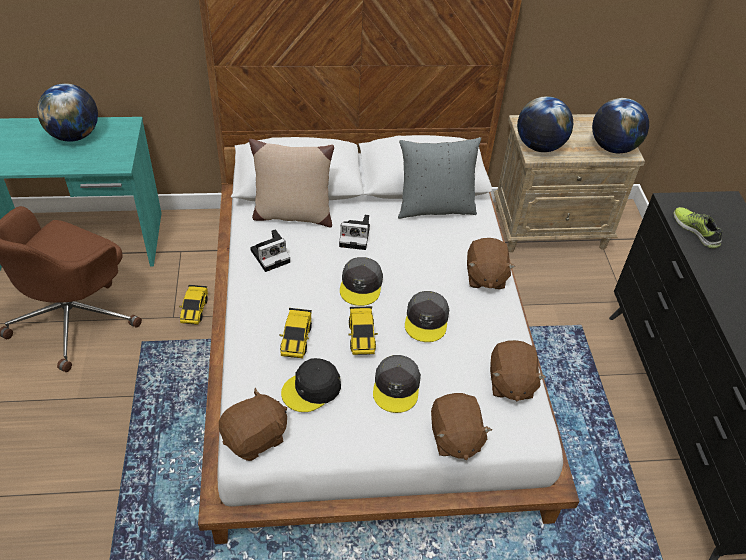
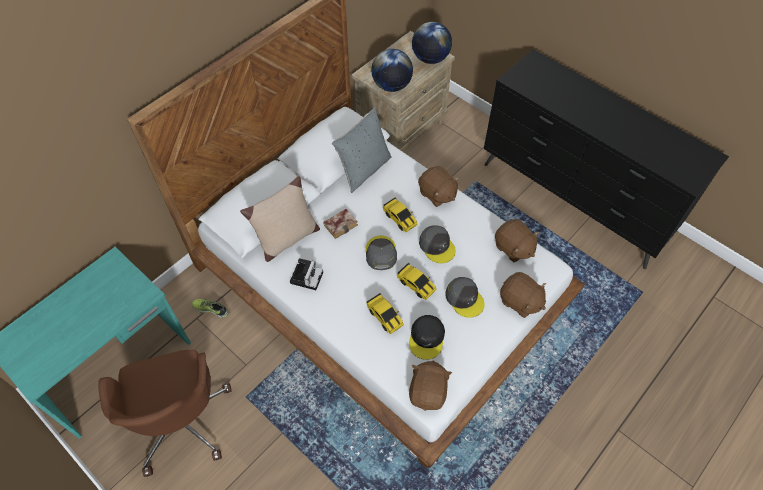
camera: 40 degrees left, 10 degrees up
(74, 135) = (84, 298): globe -> none
(194, 309) = (253, 348): toy car -> toy car (399, 218)
(356, 236) = (341, 224): camera -> book
(361, 285) = (380, 253): grey cap -> grey cap turned 150 degrees counterclockwise
(696, 231) = (539, 90): shoe -> shoe (211, 309)

